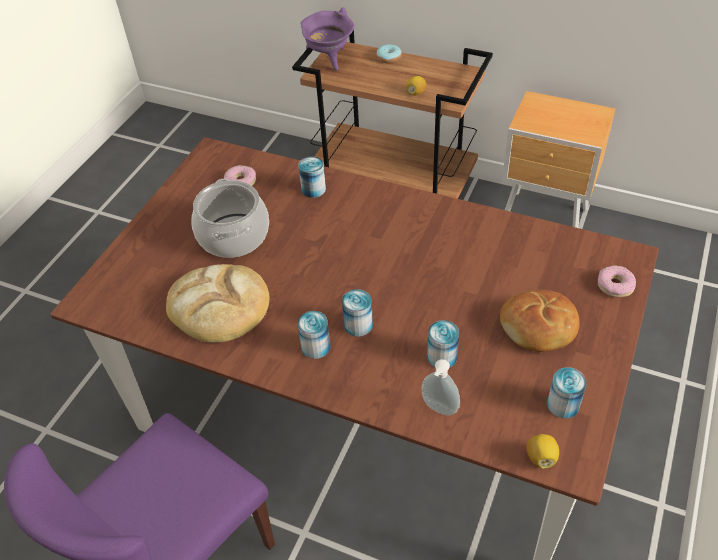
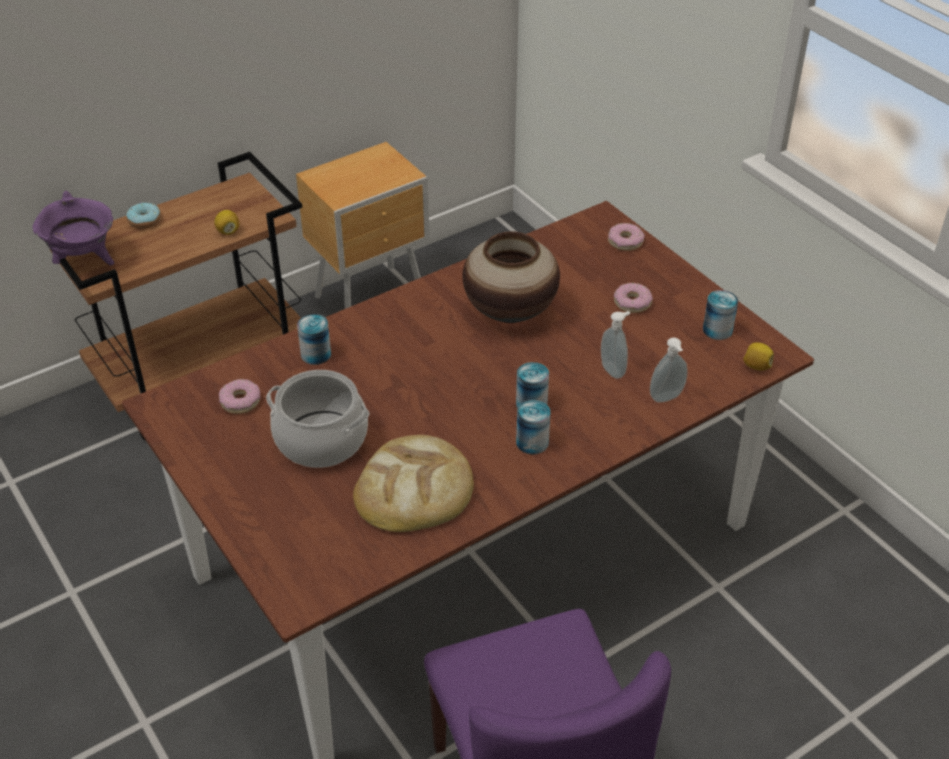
camera: 60 degrees left, 5 degrees down
(442, 356) = (614, 370): can -> soap dispenser
(451, 261) = (509, 312): none -> vase
(539, 328) = (632, 303): bread -> donut

